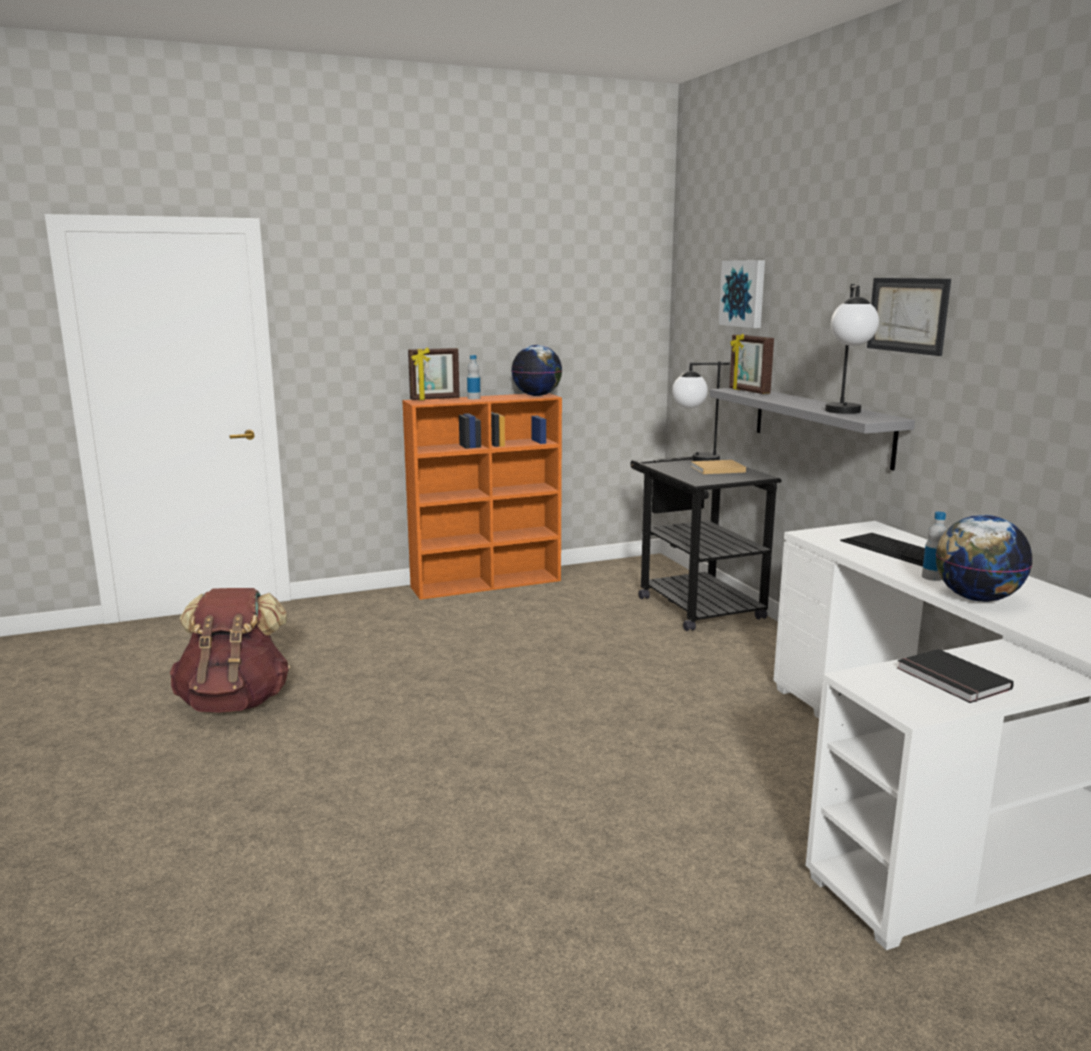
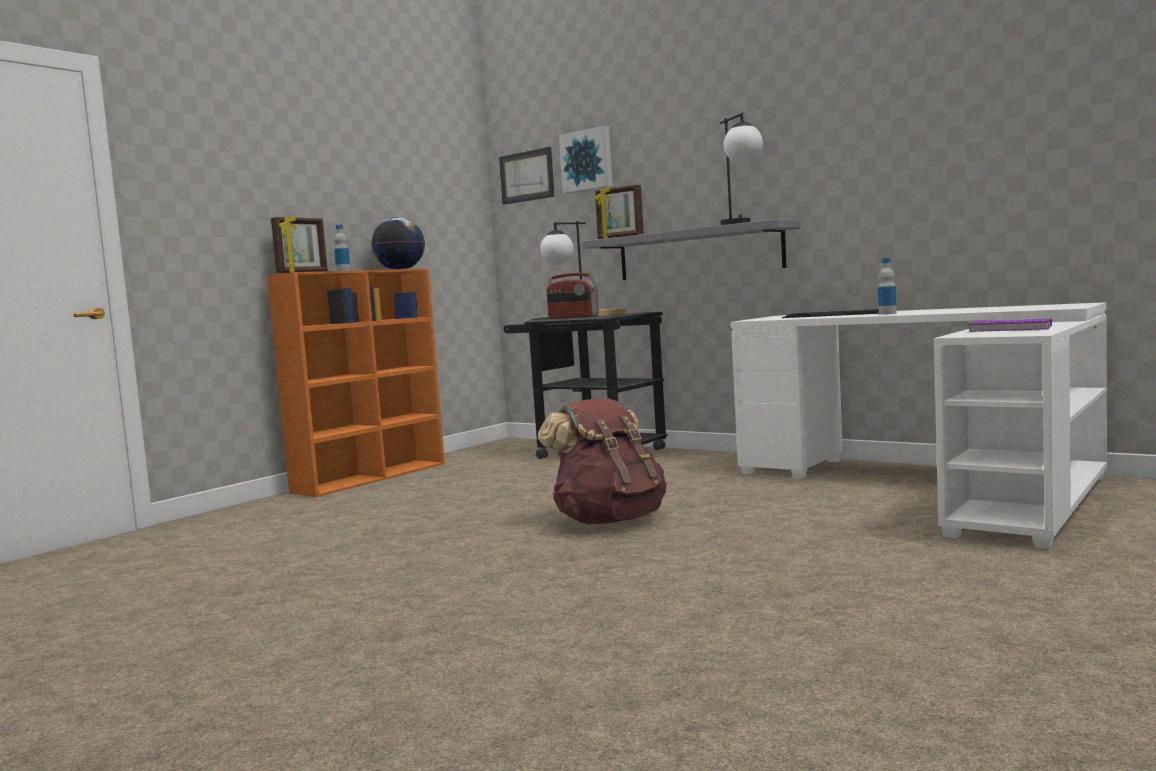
camera: 30 degrees left, 10 degrees down
(235, 702) = (220, 591): brown backpack -> brown backpack (609, 521)
(680, 471) = (573, 317): none -> radio
(908, 315) = (777, 138): picture -> picture (527, 176)
(951, 679) = (1010, 329): black book -> purple book
(976, 598) = (939, 312): globe -> none

